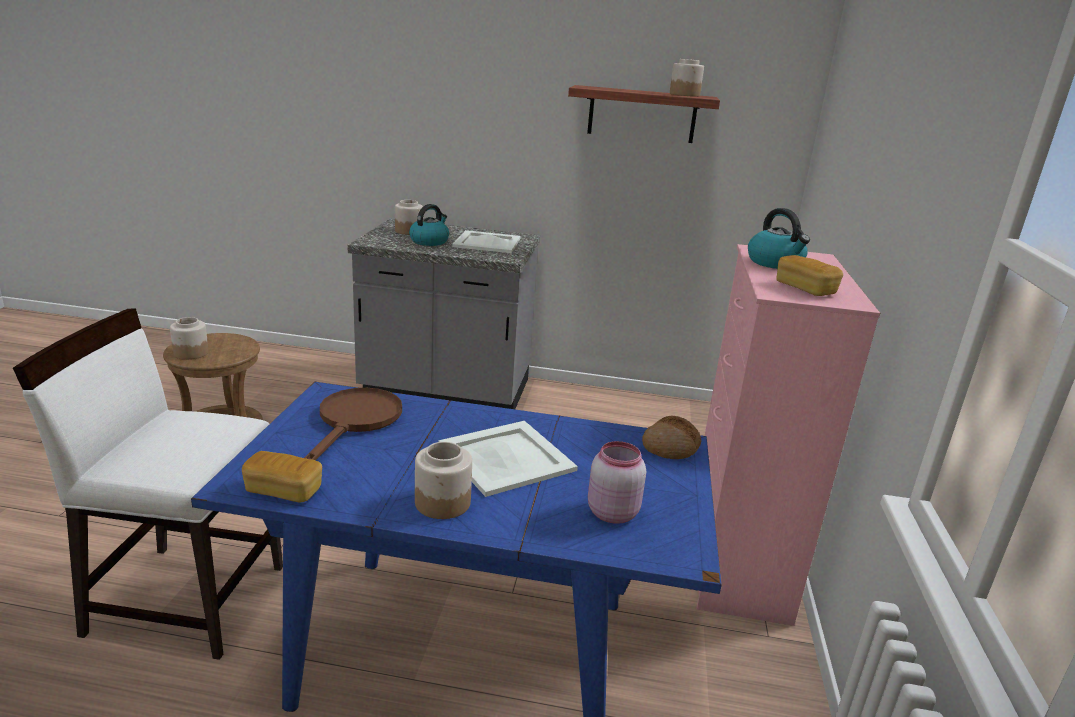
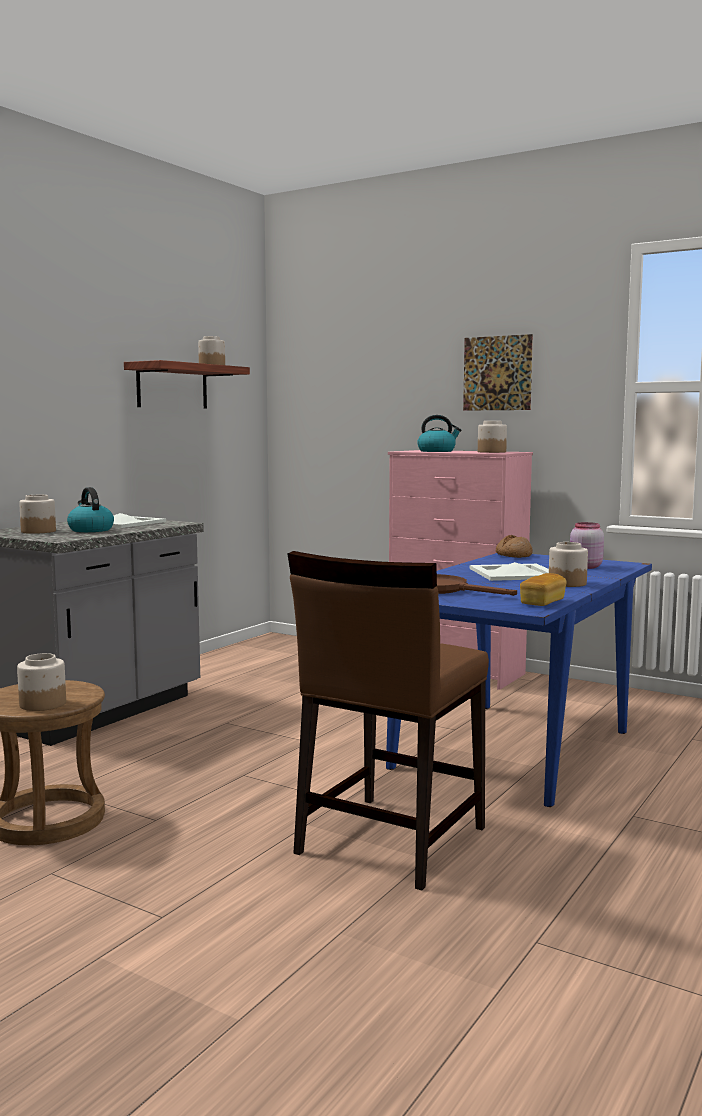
camera: 65 degrees left, 15 degrees down
(186, 598) = (389, 840): white chair -> brown chair
(805, 289) = (491, 452): bread -> jar
(913, 159) = (497, 373): none -> picture

